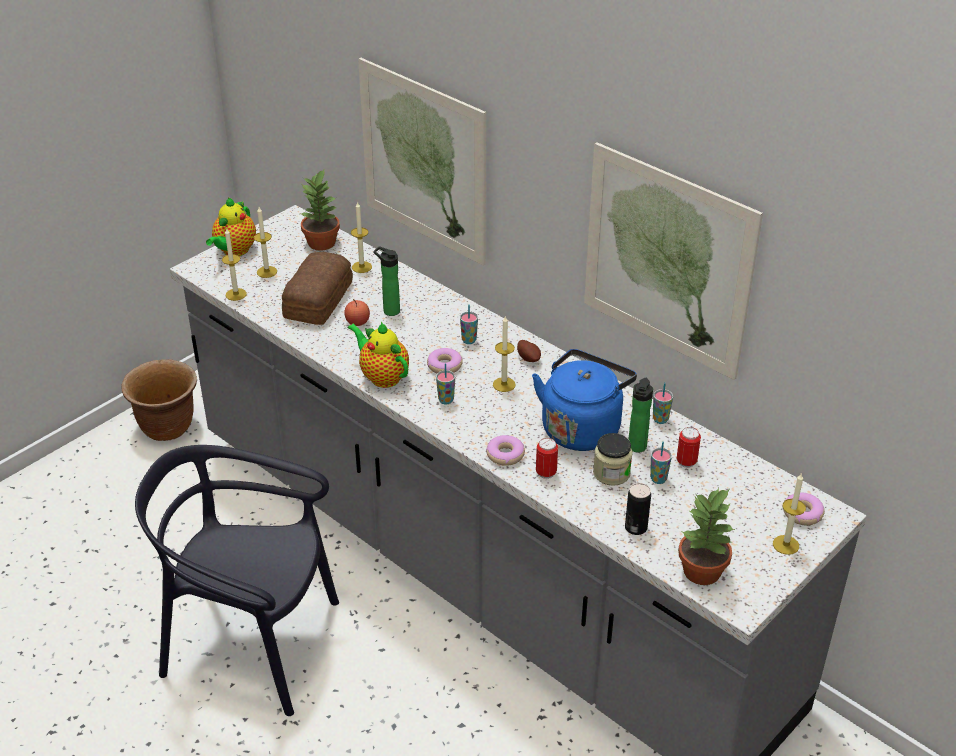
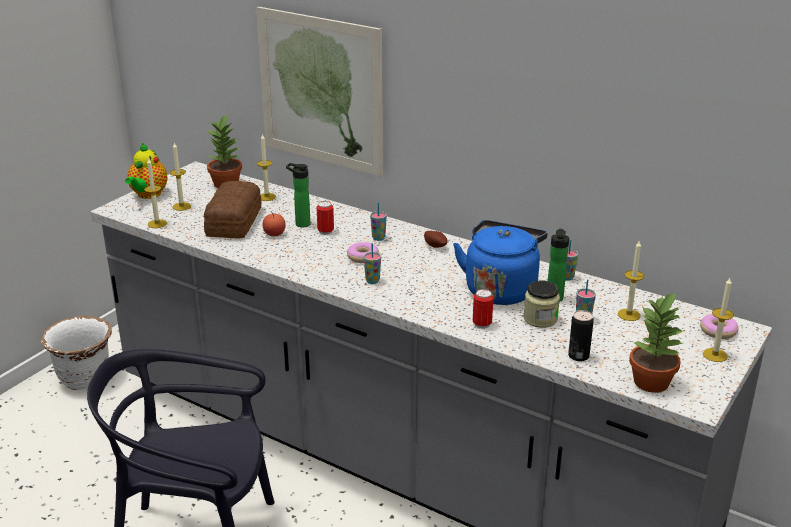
camera: 10 degrees left, 10 degrees down
(167, 427) = (84, 378): brown planter -> white planter
(382, 376) = (309, 269): teapot -> none
(504, 384) = (420, 265): candle -> candle (629, 315)
(505, 455) = (440, 315): donut -> none
(667, 261) = (563, 128): picture -> none
(686, 462) = (602, 305): can -> can (325, 232)

